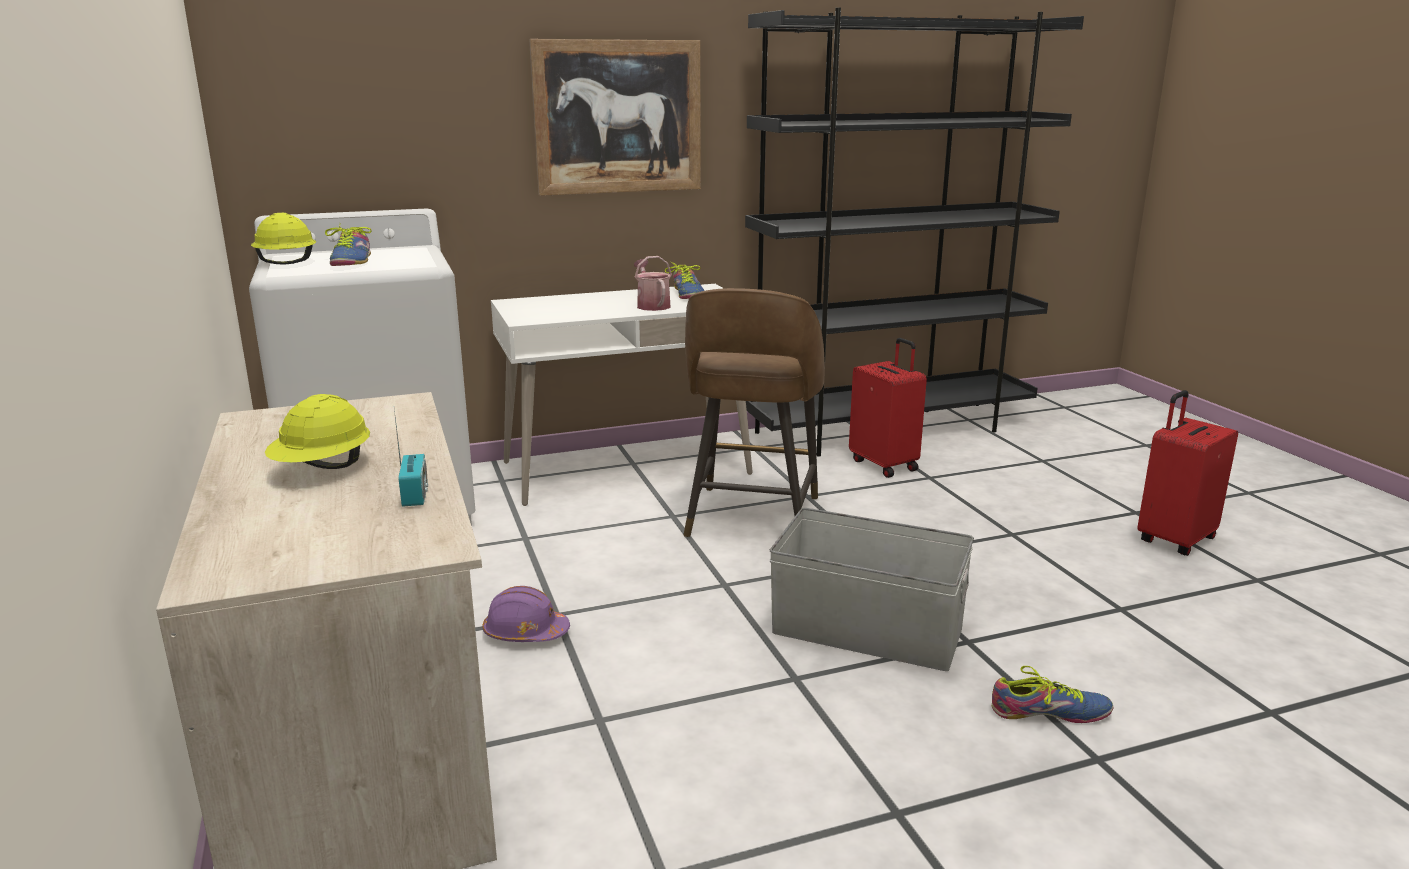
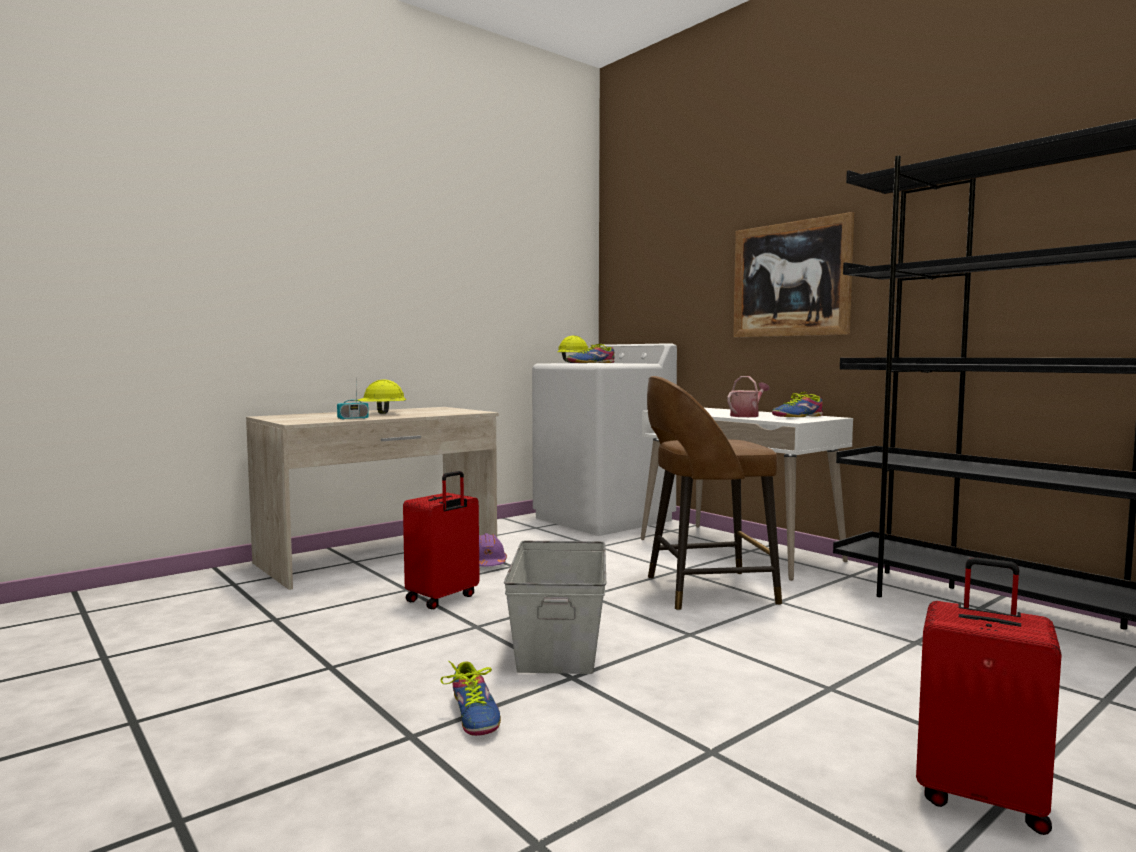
camera: 70 degrees right, 15 degrees down
(885, 465) = (910, 622): red suitcase -> red suitcase (443, 598)

